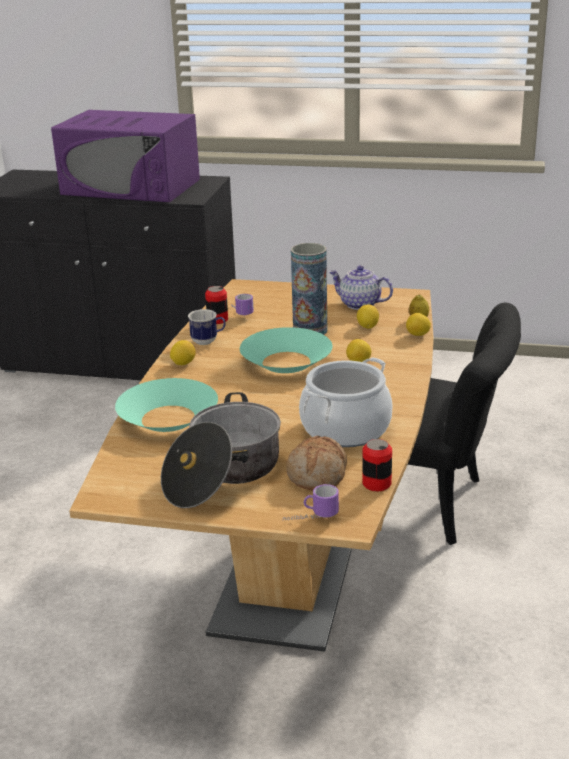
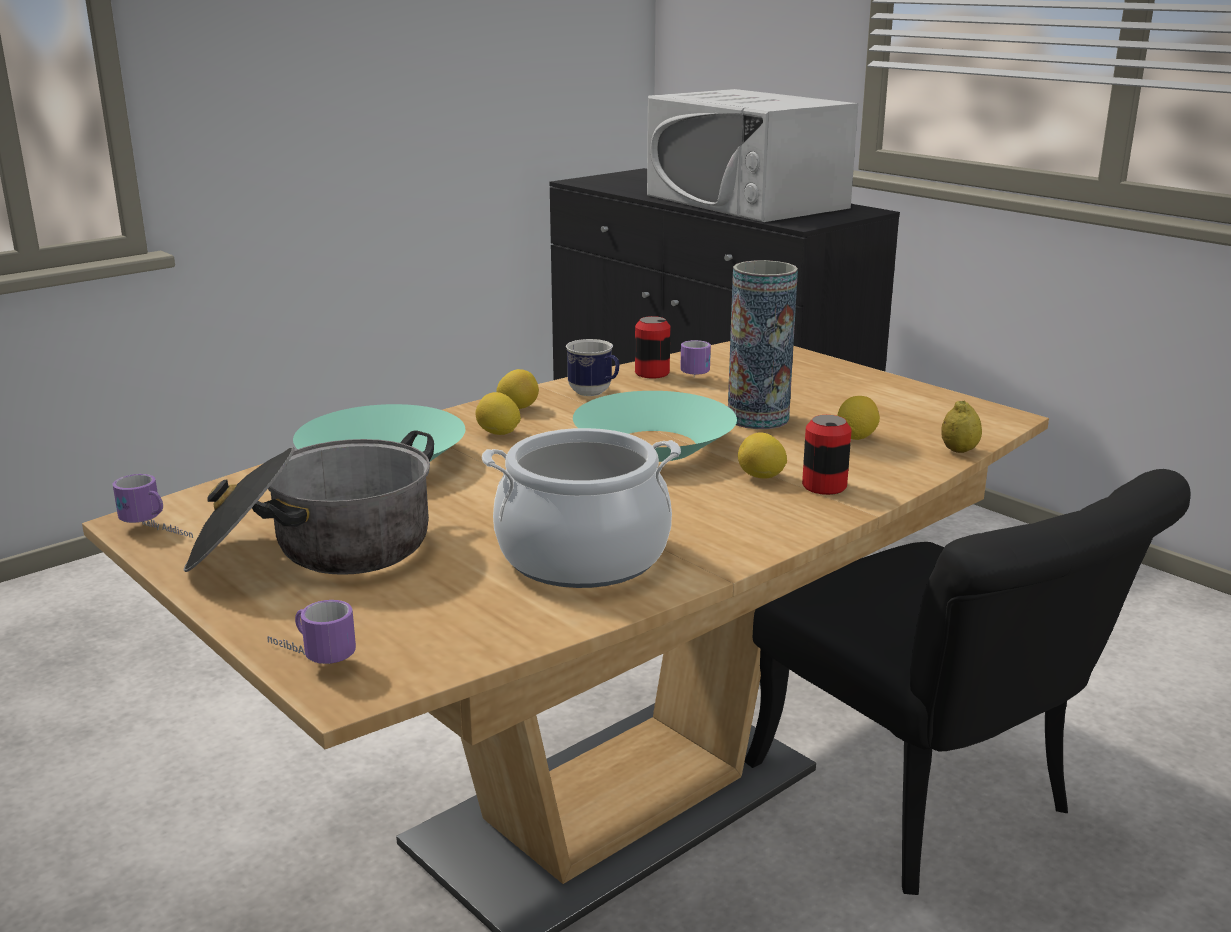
camera: 35 degrees right, 5 degrees down
(123, 497) = (159, 531): none -> mug
(131, 187) = (746, 201): purple microwave -> white microwave
(318, 475) = (431, 602): bread -> none
(359, 304) = (892, 407): teapot -> none
(376, 484) = (488, 650): can -> can (824, 486)
(418, 335) = (923, 470): lemon -> lemon (498, 433)

